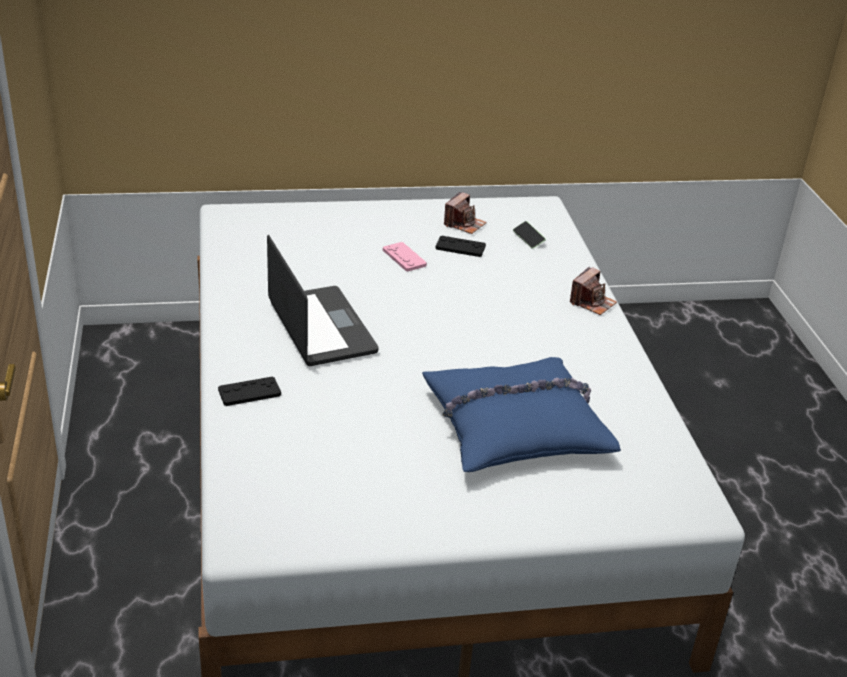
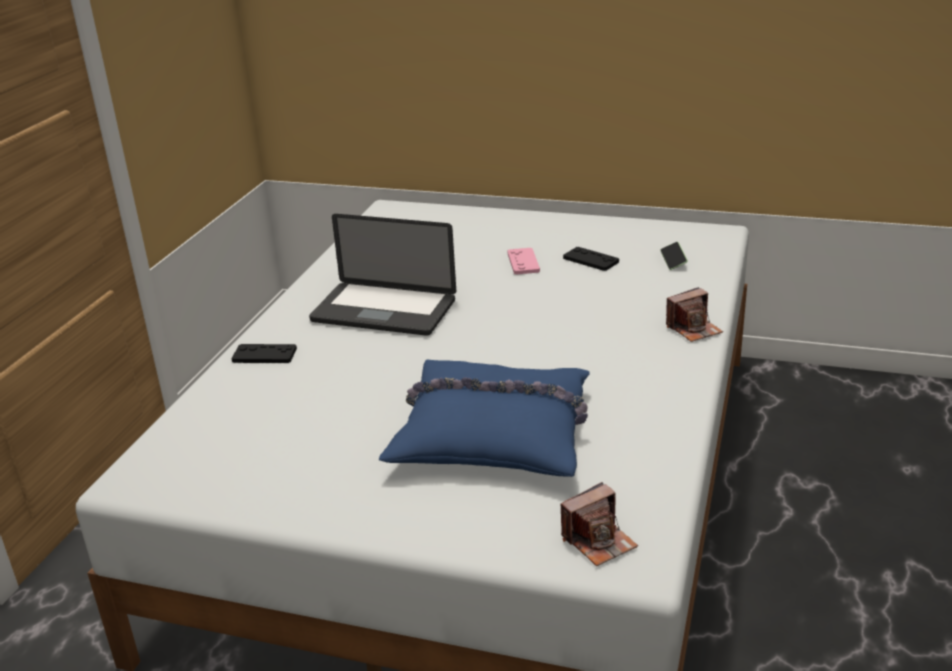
camera: 30 degrees right, 5 degrees down
(321, 328) = (384, 311): laptop -> laptop turned 105 degrees clockwise
(464, 224) = (614, 240): camera -> camera (599, 541)

